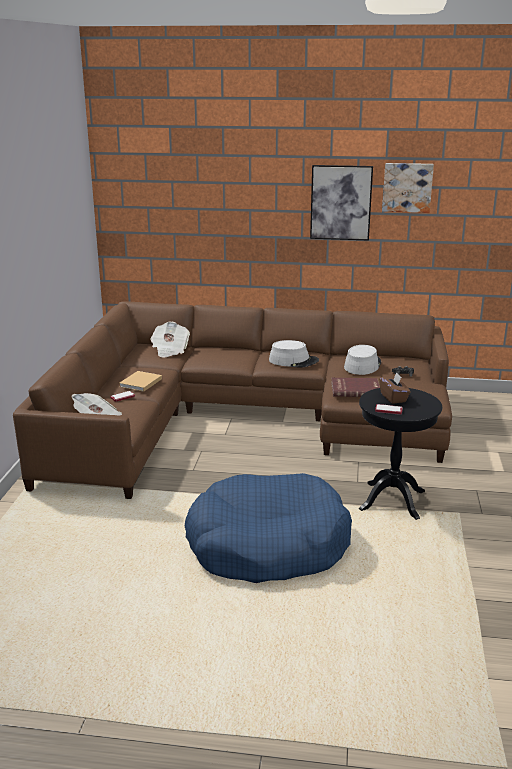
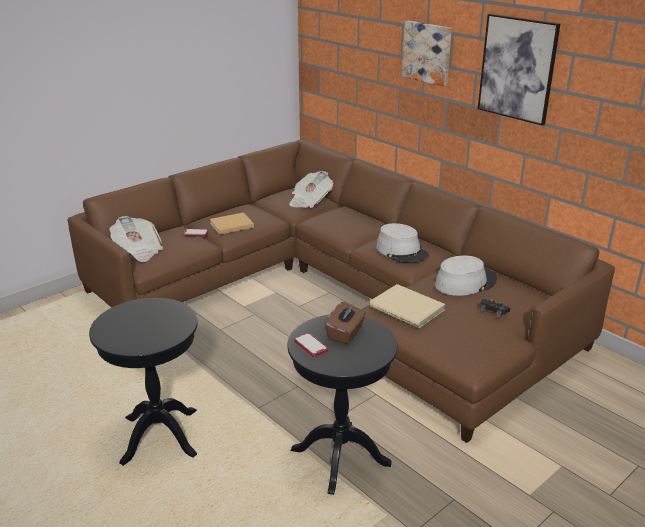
camera: 40 degrees right, 5 degrees up
(267, 545) = (160, 436): blue dog bed -> black side table
(355, 389) = (407, 308): red book -> beige book
(407, 187) = (601, 60): picture -> picture (427, 52)

